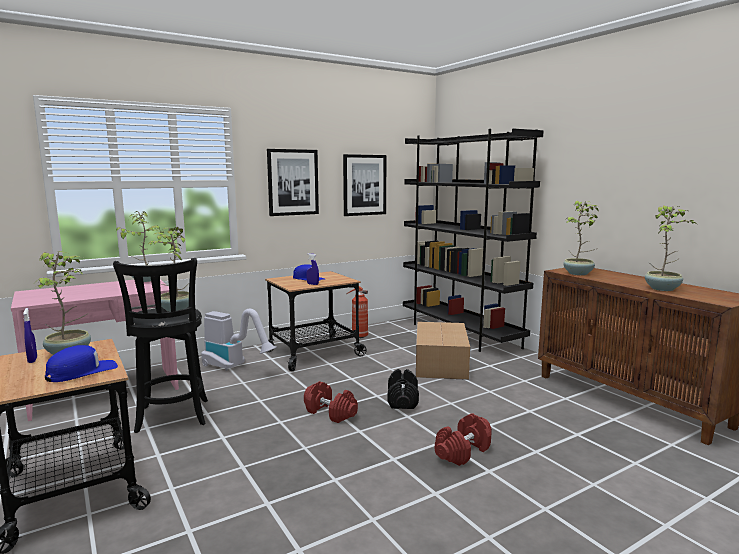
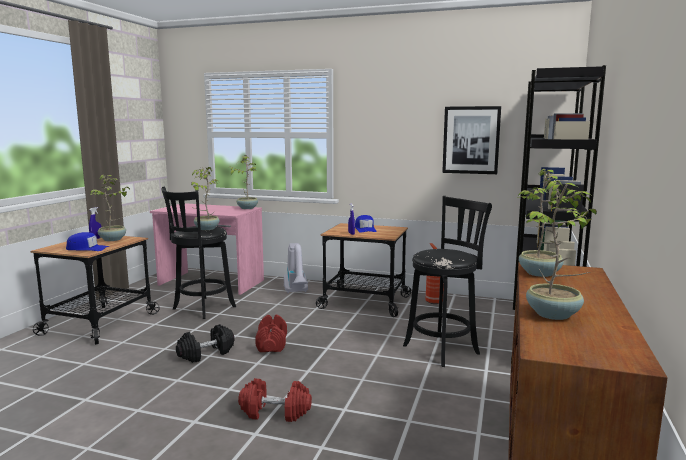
camera: 50 degrees right, 0 degrees up
(293, 182) = (387, 135): picture -> none
(403, 400) = (334, 359): black dumbbell -> black dumbbell (206, 354)
(441, 363) = (443, 348): cardboard box -> black stool

